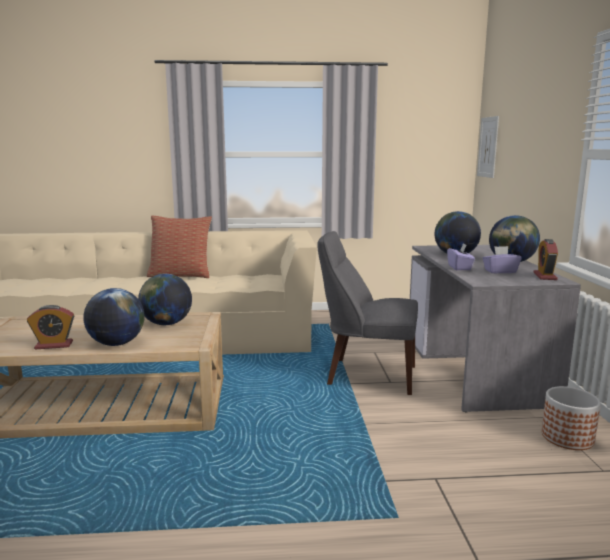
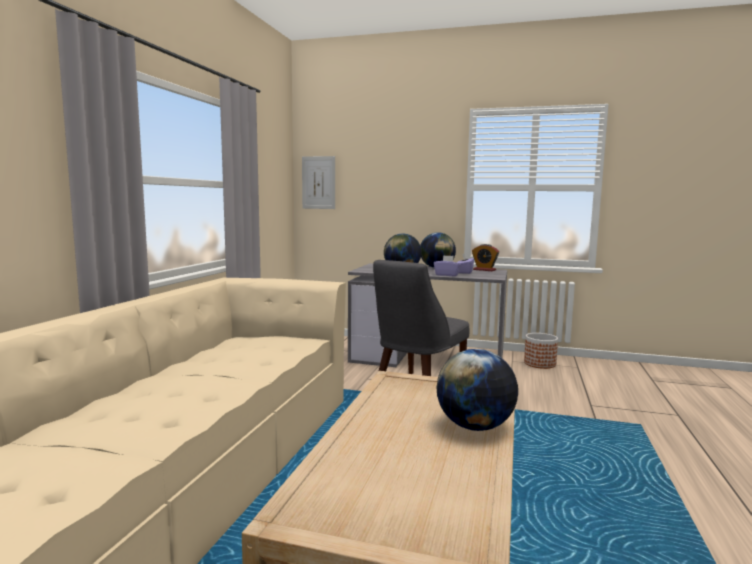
camera: 70 degrees left, 5 degrees down
(54, 345) = (471, 467): alarm clock -> none
(166, 324) = (406, 397): globe -> none
(181, 275) = (147, 376): pillow -> none

